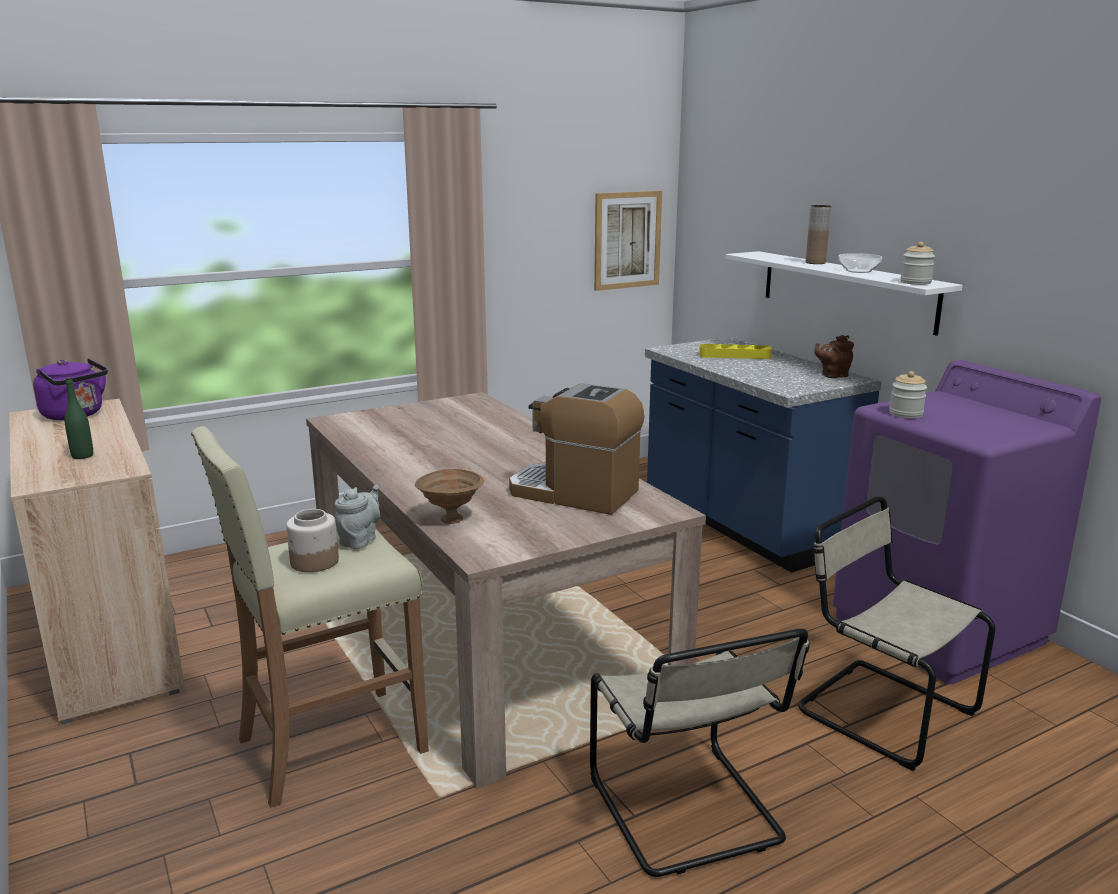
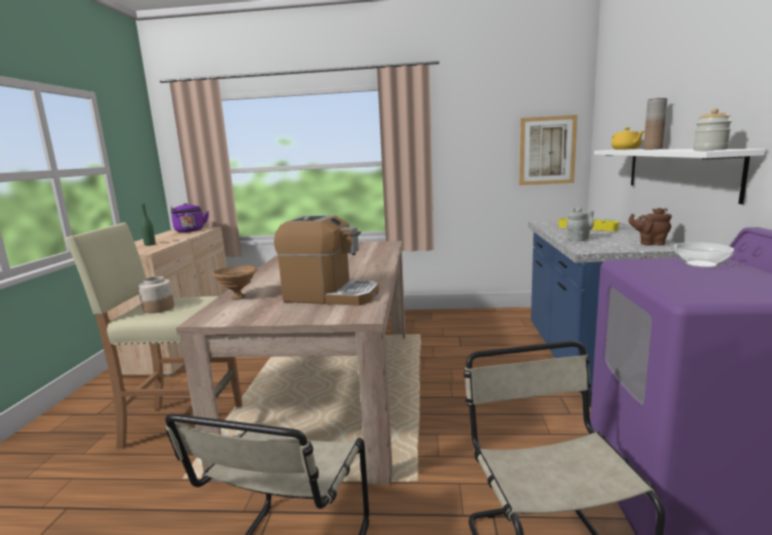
camera: 35 degrees right, 5 degrees down
(360, 540) = (198, 302): grey teapot -> grey teapot (579, 239)
(574, 493) = (330, 295): coffee machine -> coffee machine turned 135 degrees clockwise
(772, 257) = (626, 149): none -> yellow teapot
(858, 271) = (675, 149): bowl -> bowl (700, 264)
(905, 414) = (641, 268): jar -> none

